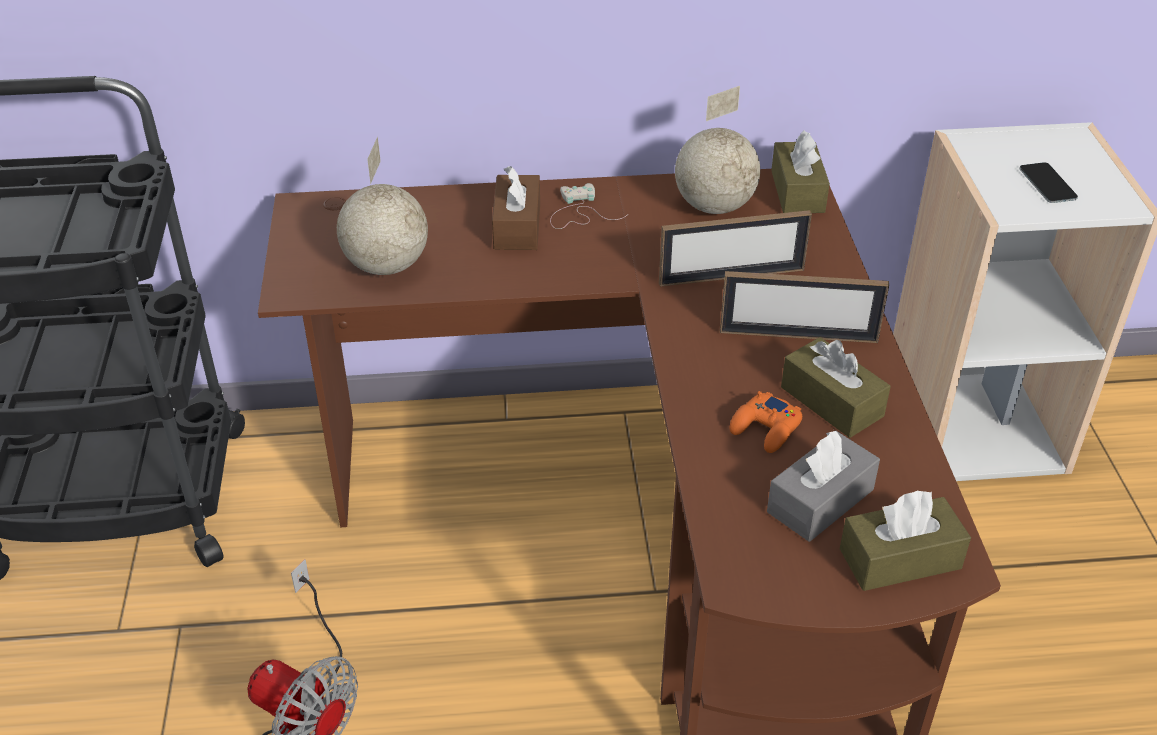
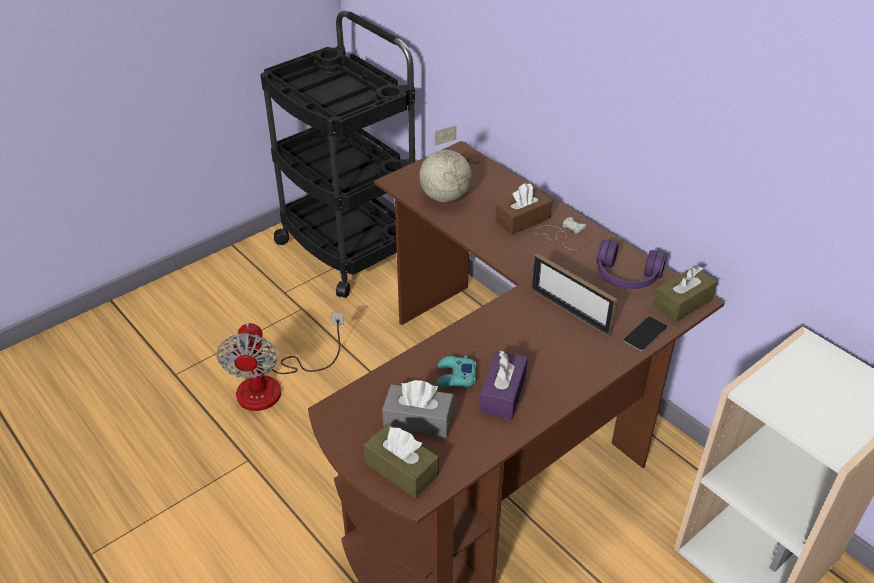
camera: 55 degrees right, 0 degrees up
(713, 206) = (626, 277): globe -> purple headphones
(766, 428) = (455, 377): orange game controller -> turquoise game controller
(798, 336) = (546, 358): picture frame -> none
(831, 402) = (503, 393): brown tissue box -> purple tissue box
(1047, 183) = (808, 400): phone -> phone (645, 334)

